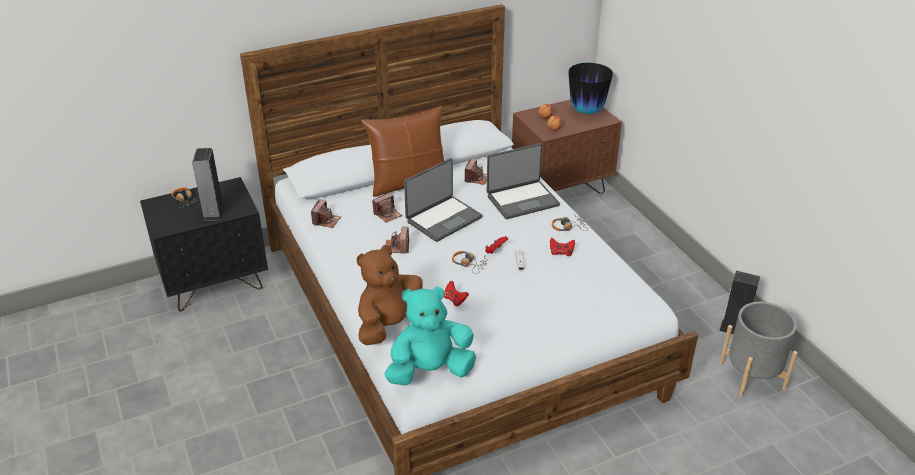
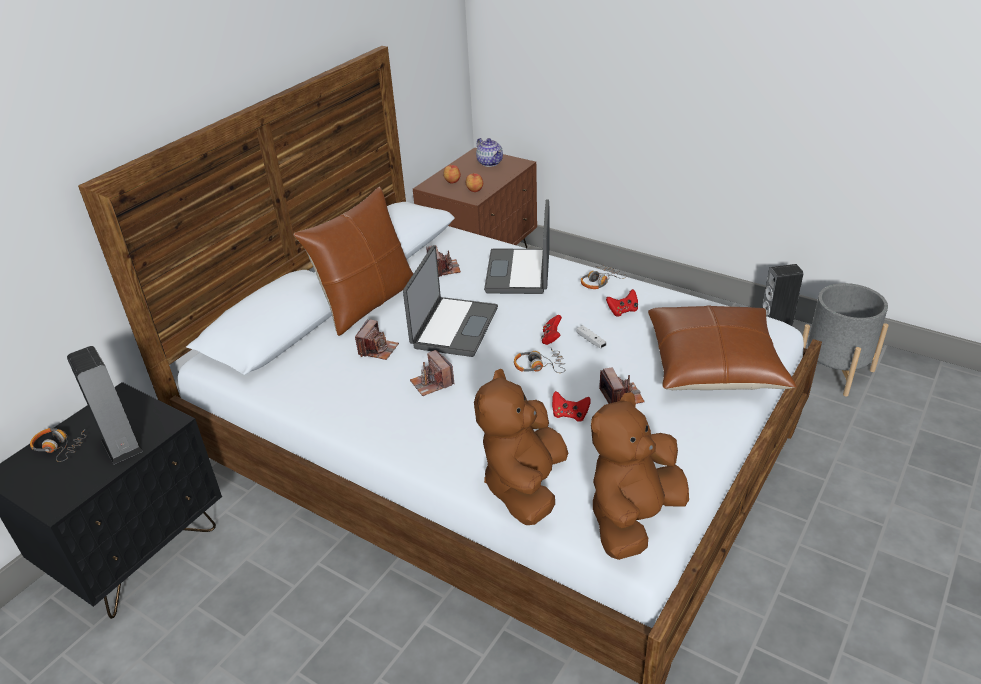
camera: 30 degrees left, 0 degrees up
(326, 221) = (303, 389): camera -> camera (621, 396)
(430, 371) = (633, 518): turquoise plush toy -> brown plush toy
(522, 200) = (520, 273): laptop -> laptop turned 150 degrees clockwise
(581, 311) = (714, 364): none -> brown pillow
(586, 111) = (490, 162): vase -> teapot

